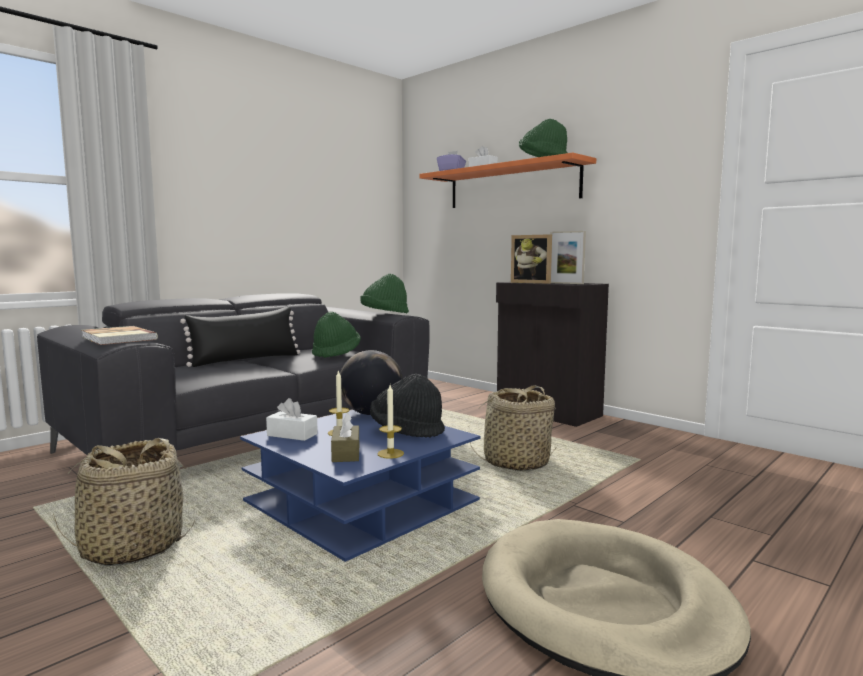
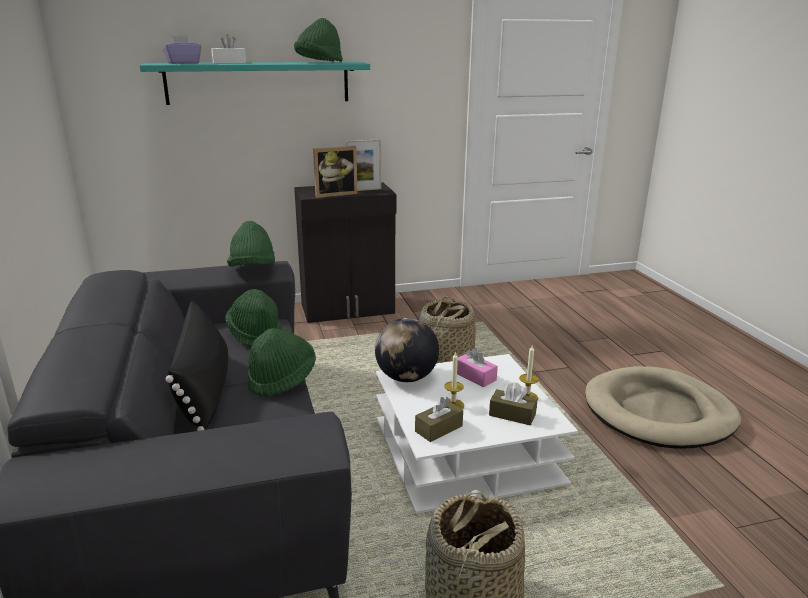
camera: 60 degrees left, 15 degrees up
(117, 338) = (266, 438): book -> none
(275, 367) = (282, 379): none -> green hat
(292, 435) = (438, 429): white tissue box -> brown tissue box
(361, 502) = (466, 451): blue coffee table -> white coffee table
(406, 431) = (475, 376): black hat -> pink tissue box
(512, 186) = (258, 82): orange shelf -> turquoise shelf

